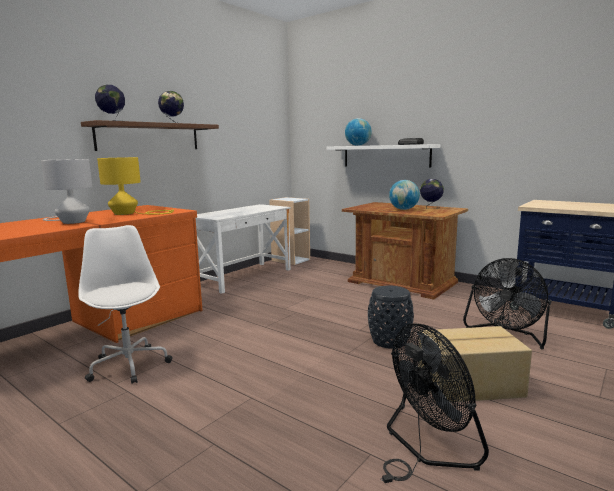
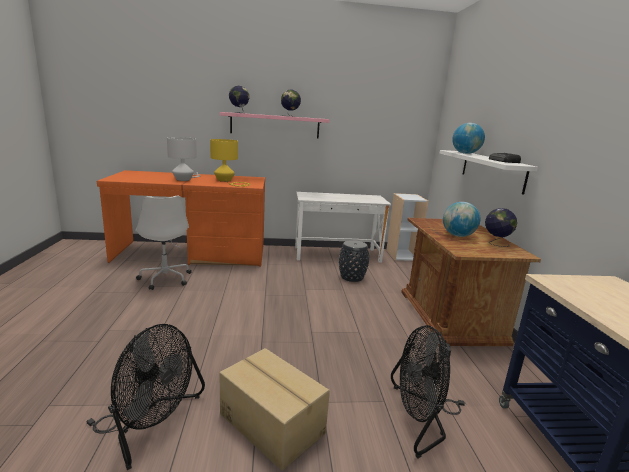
camera: 45 degrees right, 5 degrees up
(129, 365) = (165, 279): white office chair -> white office chair turned 135 degrees clockwise
(149, 137) = (275, 125): brown shelf -> pink shelf
(389, 341) = (308, 353): black stool -> black stool (352, 277)

